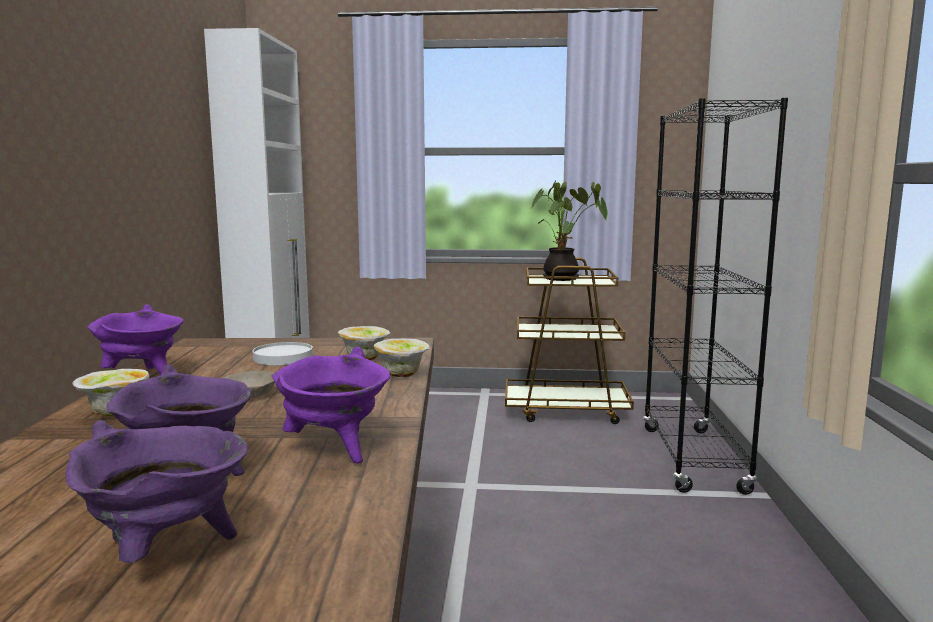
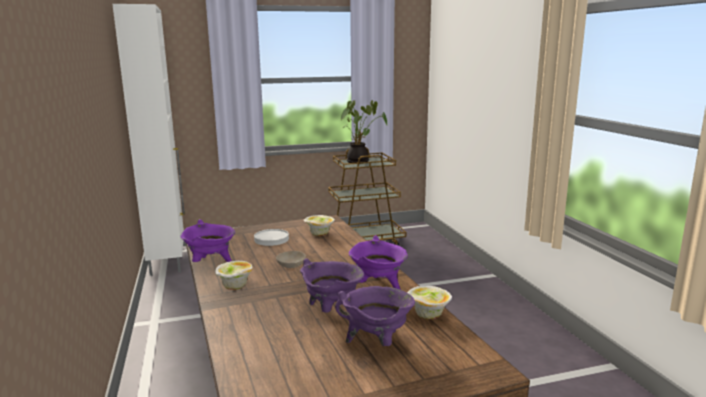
camera: 20 degrees left, 5 degrees up
(402, 375) = (353, 242): bowl -> bowl (428, 315)
(693, 459) = (449, 261): black bookcase -> none

